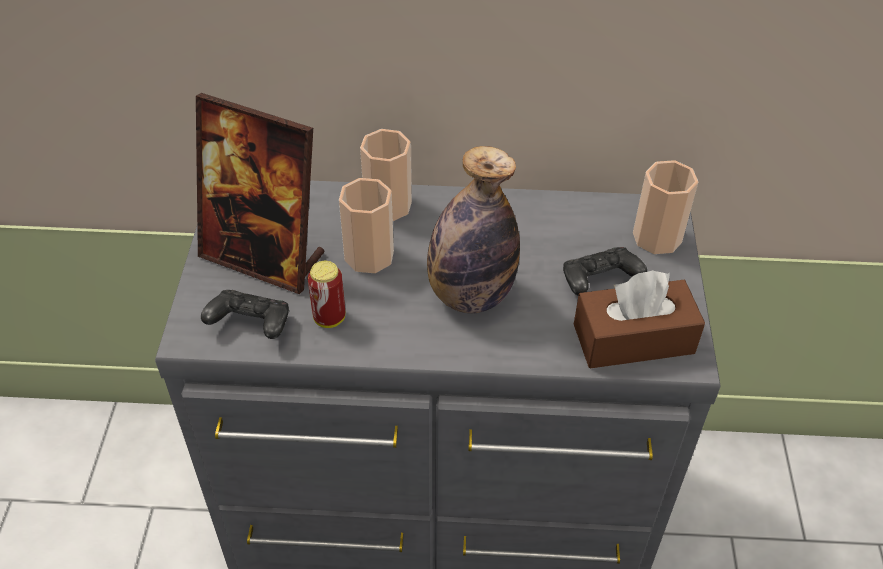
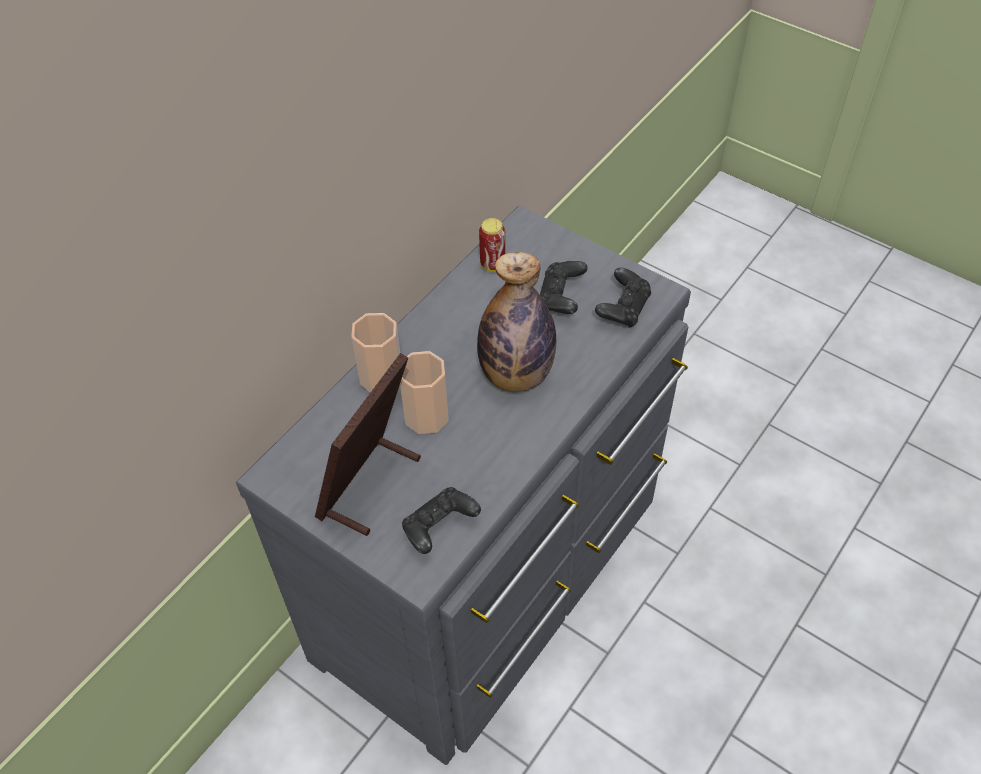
camera: 55 degrees left, 5 degrees up
(264, 257) = (370, 486): picture frame -> picture frame turned 150 degrees clockwise
(329, 318) = (471, 472): can -> can (492, 265)
(633, 339) = (623, 308): brown tissue box -> black game controller
(657, 237) = (545, 243): cup -> none

